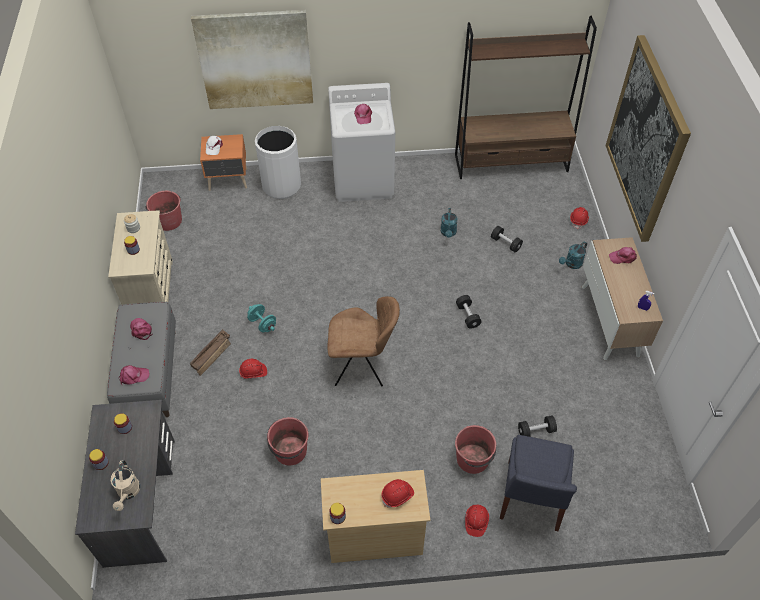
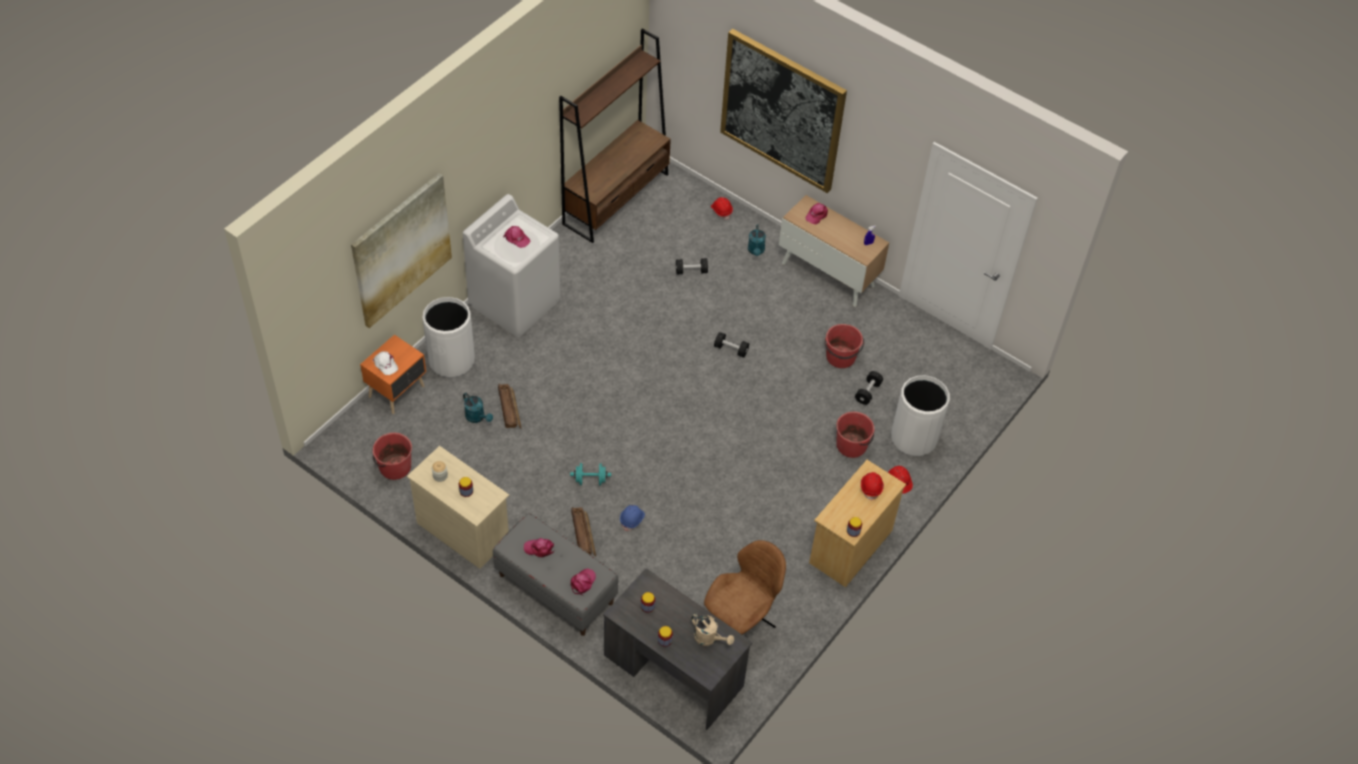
camera: 50 degrees left, 0 degrees up
(253, 372) = (632, 519): red hard hat -> blue hard hat
(275, 239) = (509, 408): none -> crate
(290, 451) = (730, 547): red bucket -> red bucket (841, 357)
(362, 366) = (703, 447): brown chair -> brown chair (741, 625)
(448, 233) = (639, 296): turquoise watering can -> turquoise watering can (477, 417)
(531, 498) = (914, 438): blue chair -> white trash can

